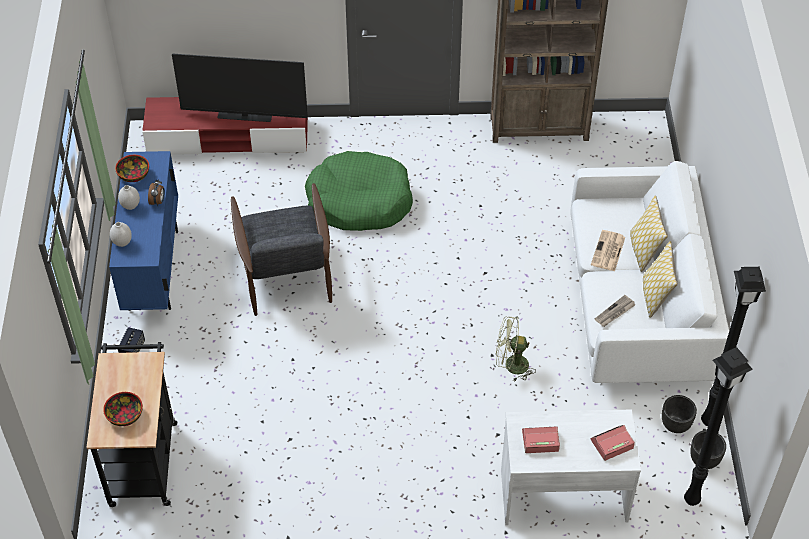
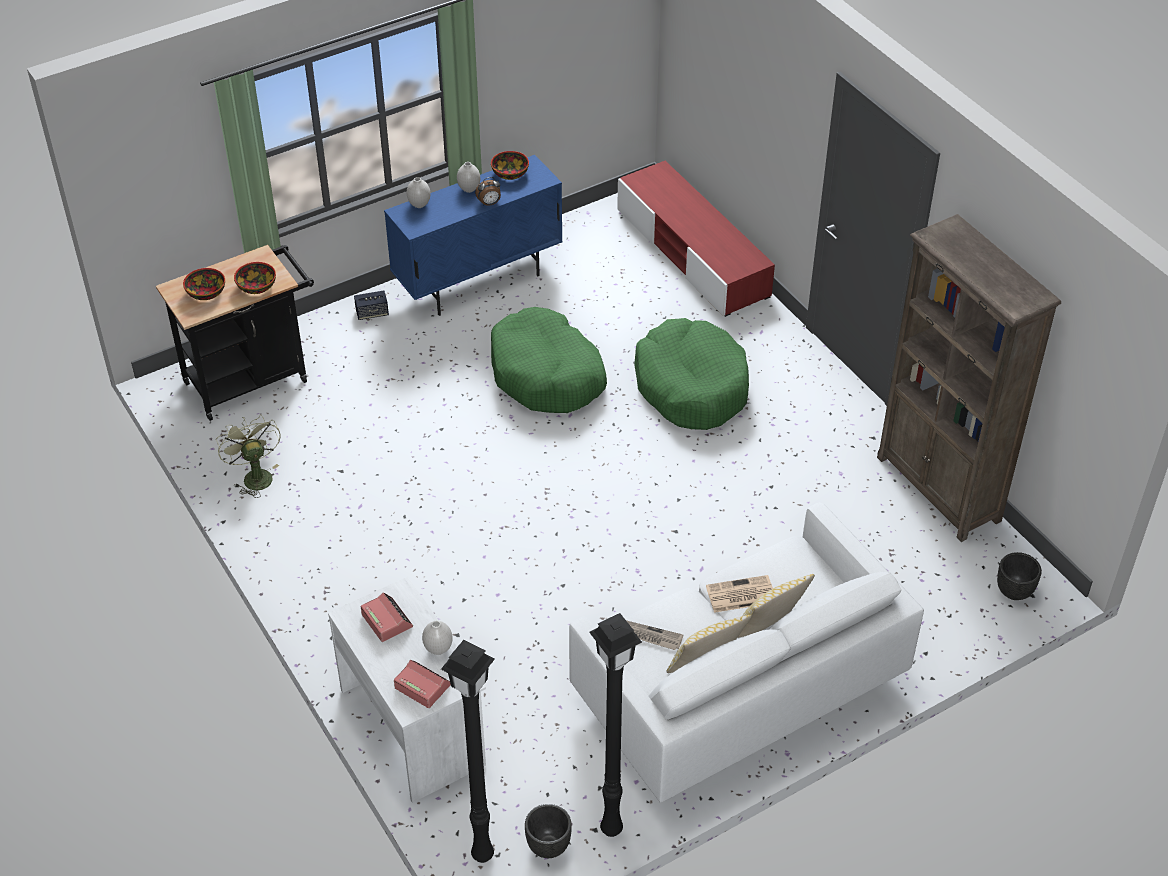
camera: 60 degrees right, 5 degrees down
(145, 379) = (256, 286): none -> bowl
(244, 116) = (701, 235): television -> none
(285, 274) = (547, 375): grey armchair -> green dog bed
(511, 365) = (560, 608): green fan -> green fan (254, 476)
(584, 421) = (438, 649): none -> white vase
(675, 425) = (582, 797): black planter -> black planter (1014, 592)

